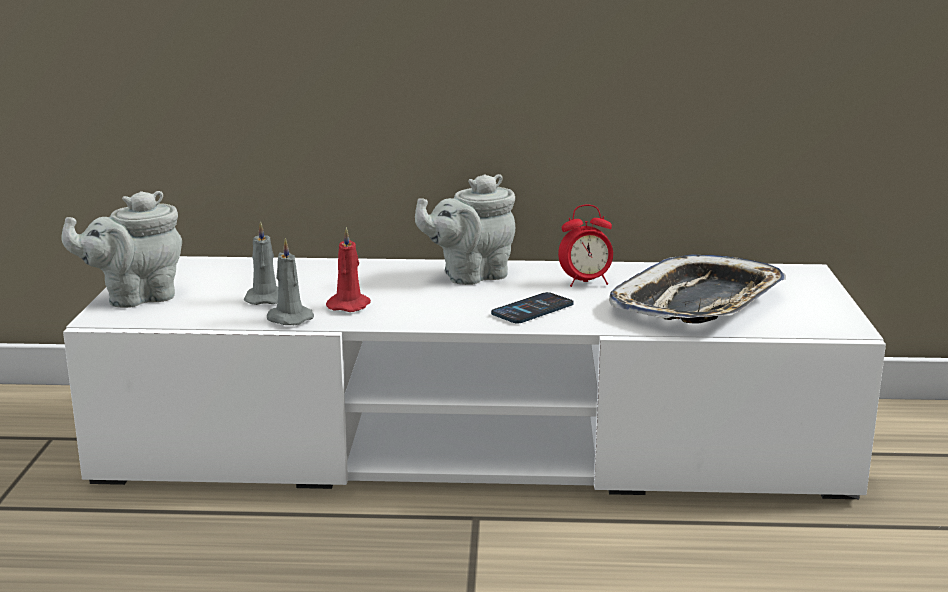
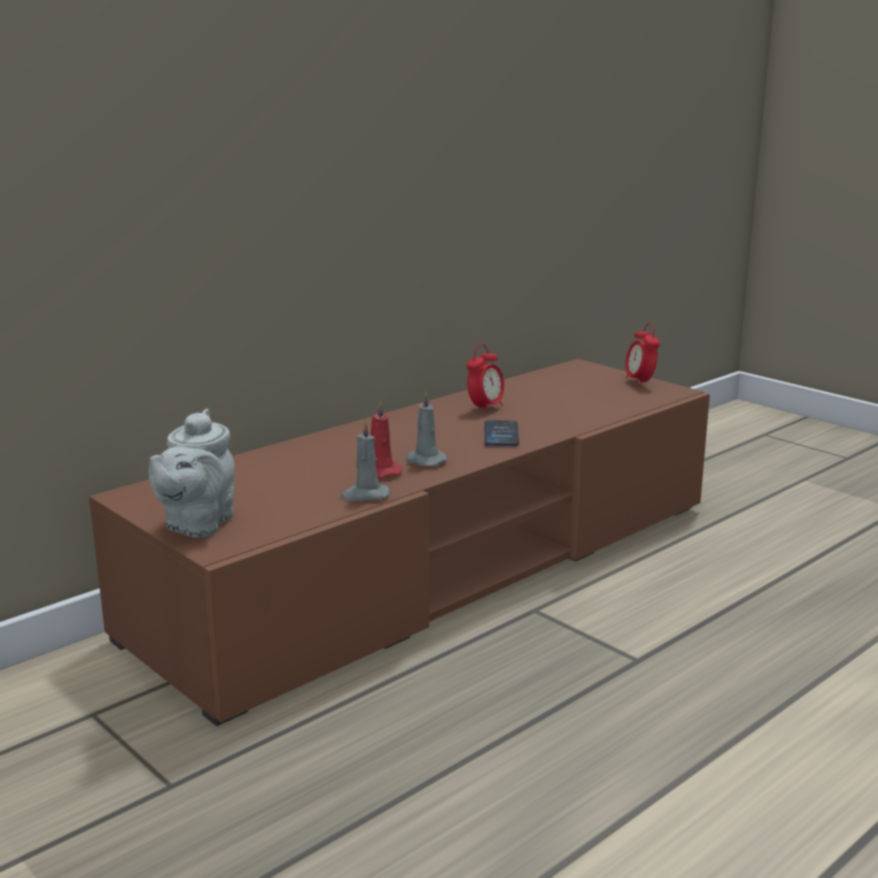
camera: 45 degrees left, 0 degrees up
(265, 298) = (305, 488): grey candle -> grey candle (424, 461)
(470, 276) = (403, 426): grey teapot -> none
(474, 444) = (439, 568): white tv stand -> brown tv stand
(699, 303) = (577, 401): tray -> none
(826, 307) = (640, 382): none -> alarm clock

